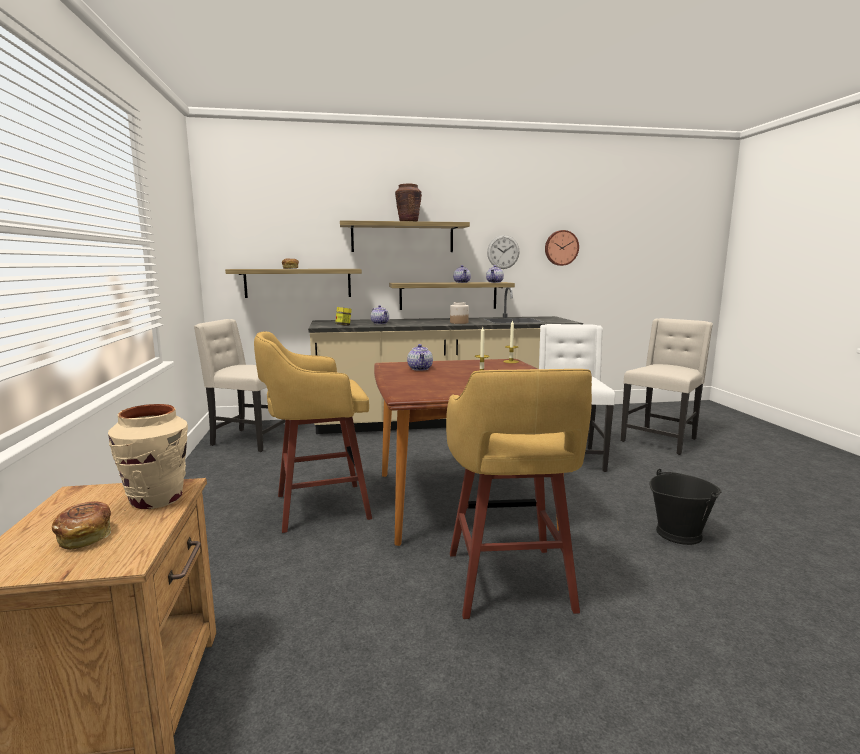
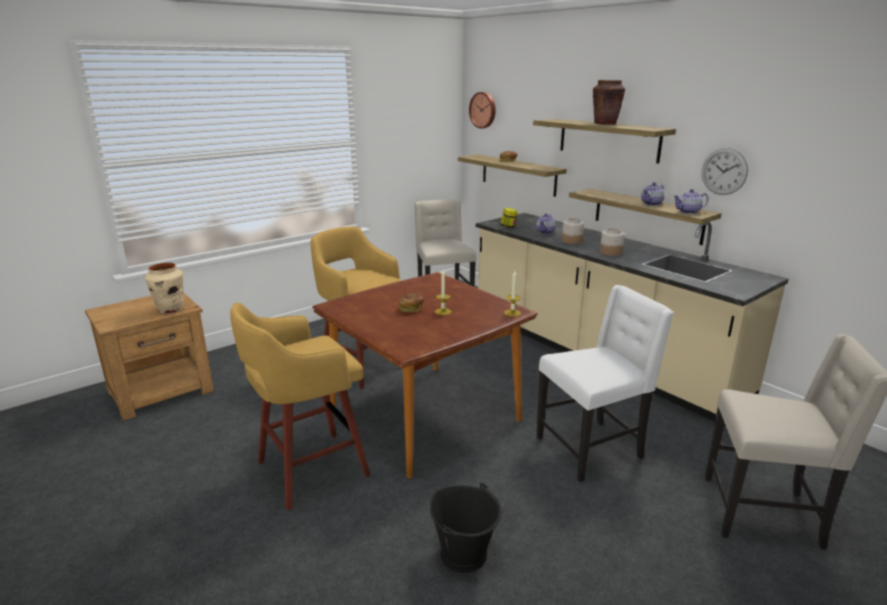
camera: 60 degrees right, 10 degrees up
(85, 536) = (129, 312): bread -> bread (411, 308)
(416, 323) = (572, 241): none -> jar
(420, 368) = (431, 289): teapot -> none
(561, 248) = (819, 177): wall clock -> wall clock (483, 110)

